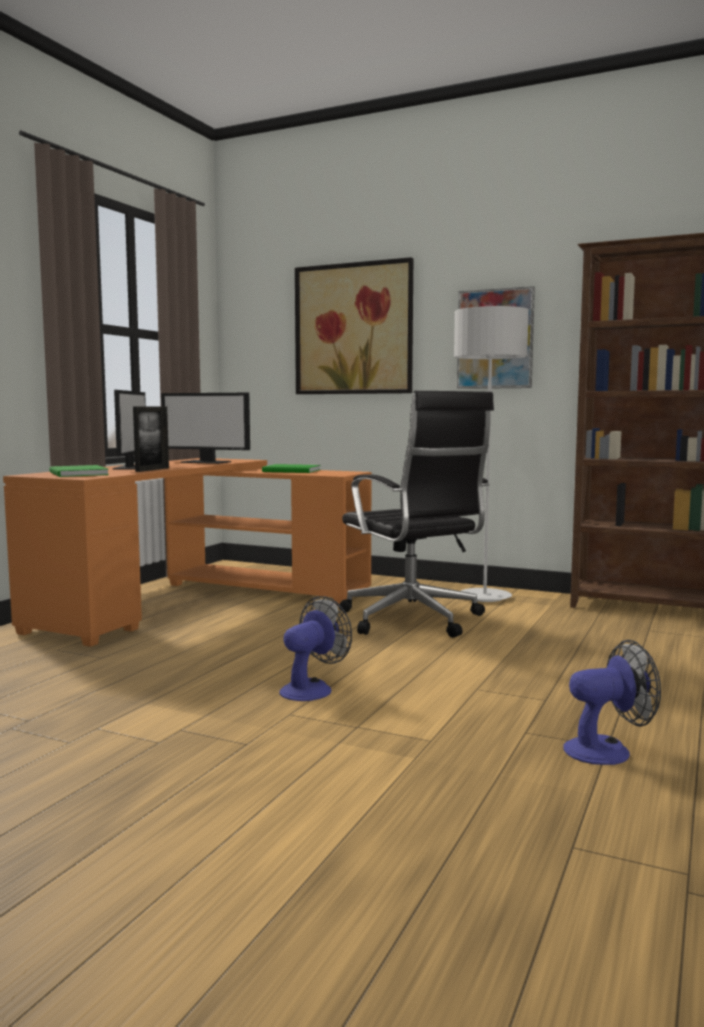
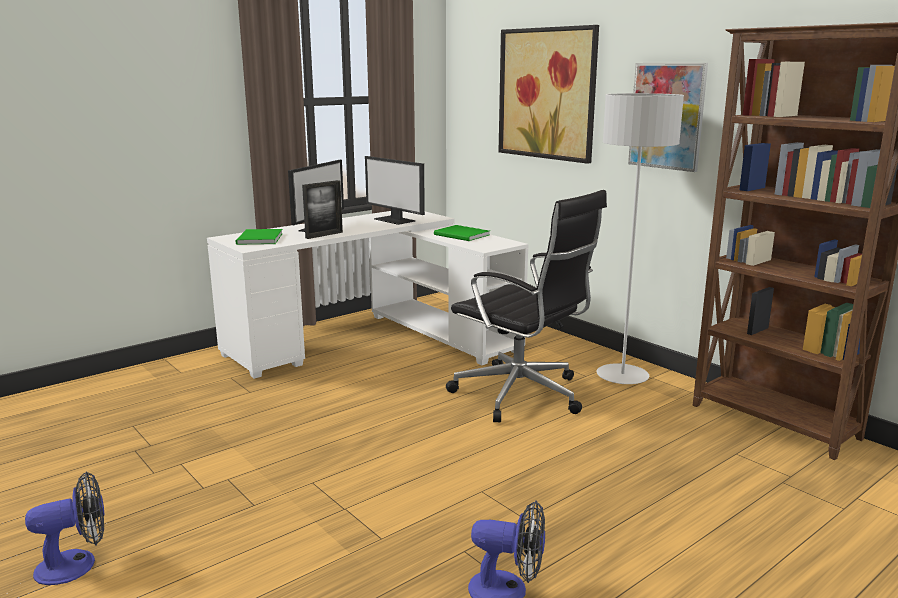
camera: 25 degrees right, 10 degrees up
(198, 601) = (376, 340): orange desk -> white desk
(312, 688) = (356, 459): fan -> fan (76, 564)
(413, 620) = (522, 395): black office chair -> black office chair turned 45 degrees counterclockwise

